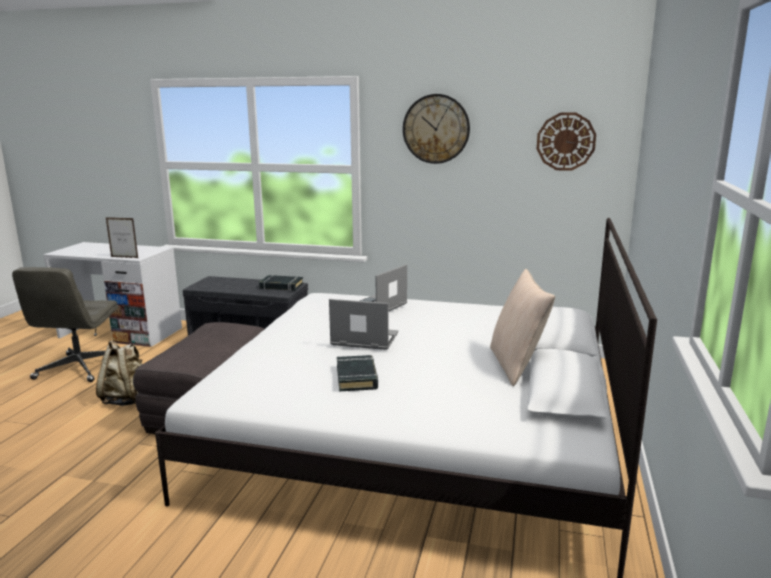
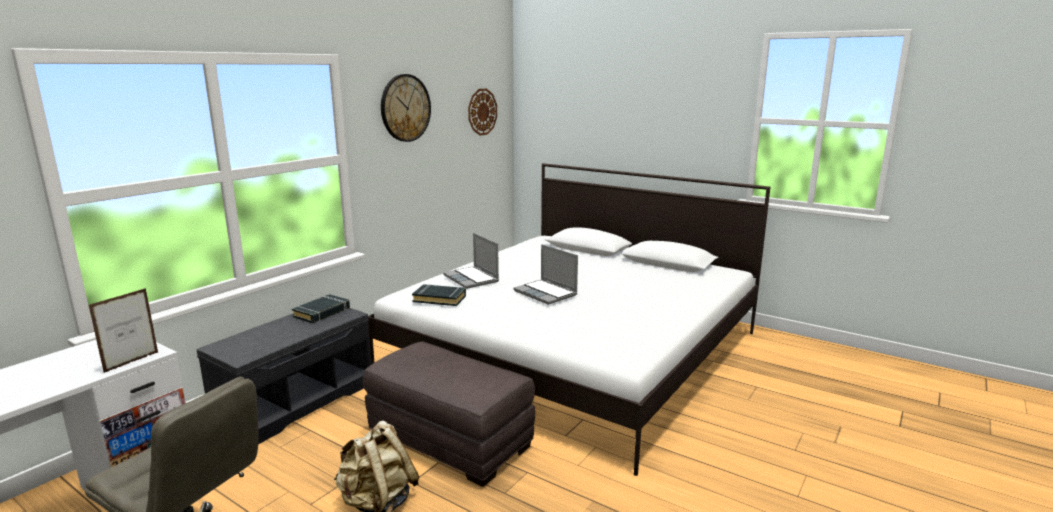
camera: 70 degrees left, 0 degrees up
(357, 377) = (619, 305): black book -> black book (439, 298)
(363, 340) = (546, 293): laptop -> laptop turned 75 degrees counterclockwise
(516, 365) = (623, 264): beige pillow -> none

